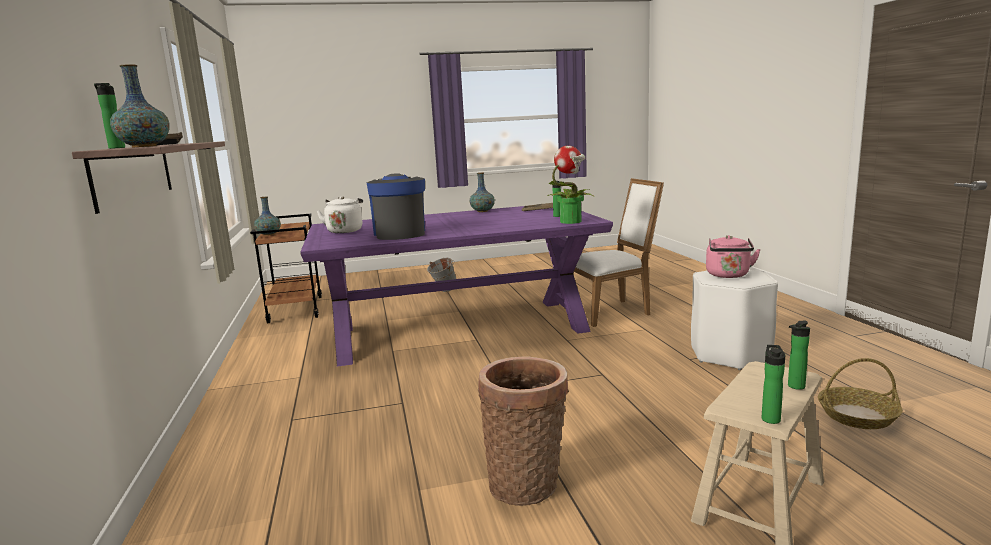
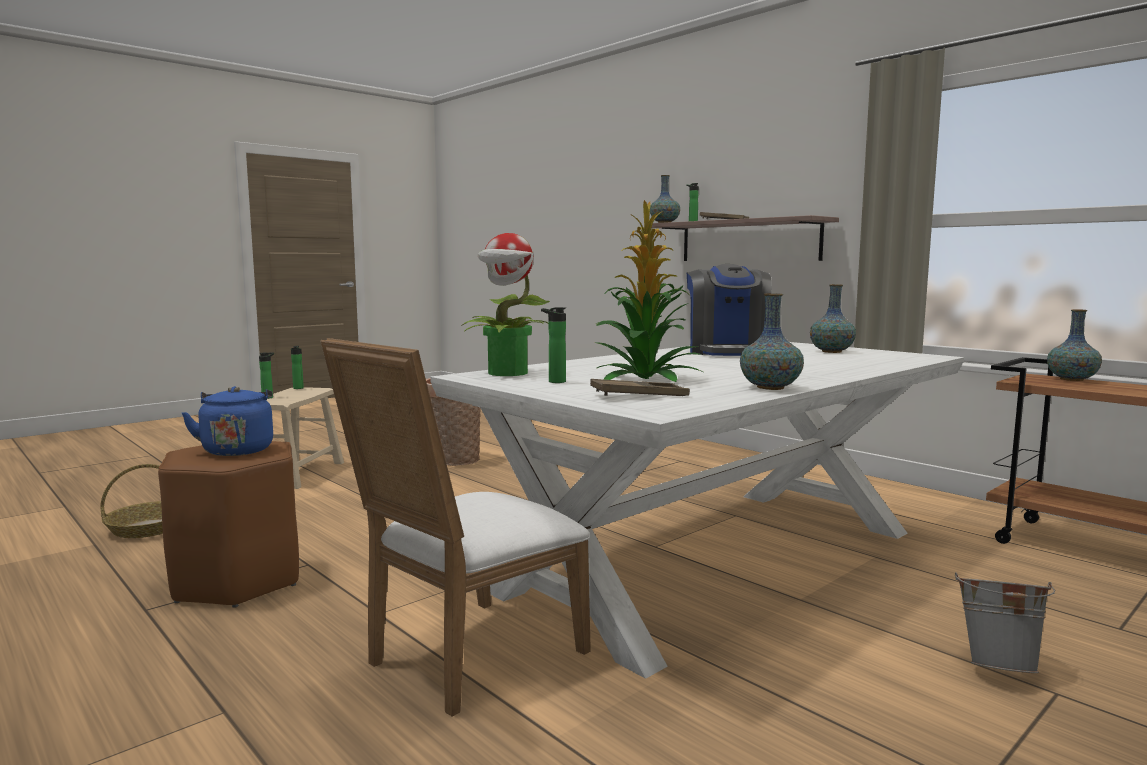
camera: 150 degrees right, 5 degrees down
(345, 231) = (831, 351): white kettle -> vase
(399, 233) = (727, 352): coffee machine -> coffee machine turned 45 degrees clockwise
(458, 329) = (715, 558): purple dining table -> white dining table
(515, 216) = (646, 379): none -> potted plant
(728, 275) = (237, 449): pink kettle -> blue kettle
(730, 354) = (237, 581): white stool -> brown stool

